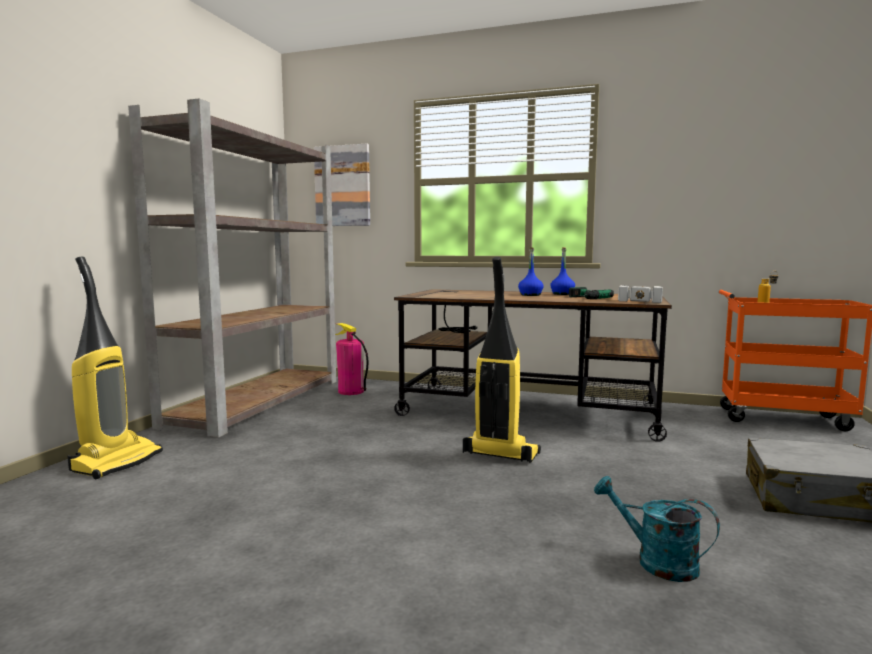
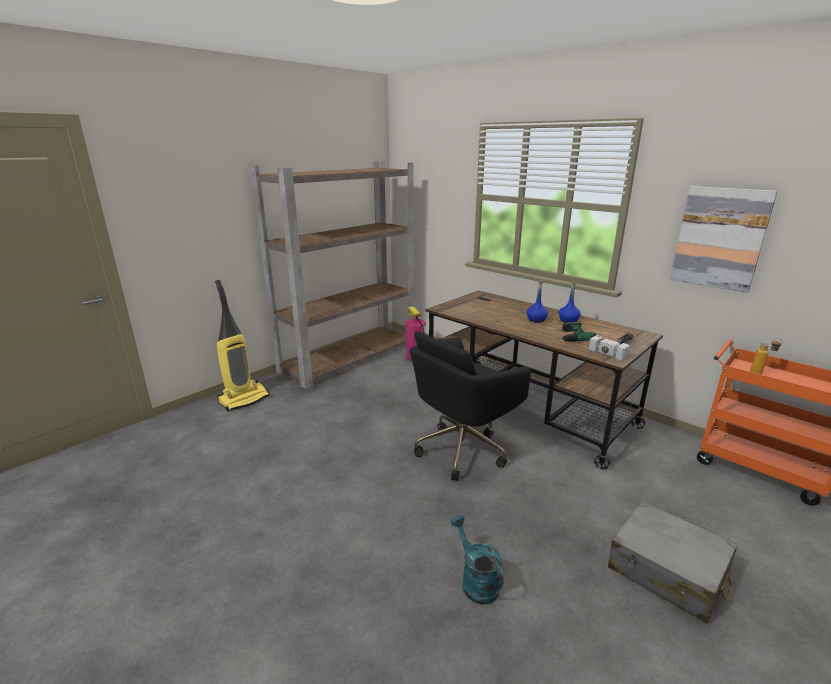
camera: 25 degrees right, 15 degrees up
(343, 186) = (426, 192): picture -> picture (719, 238)
(500, 454) = (463, 450): vacuum cleaner -> black office chair

